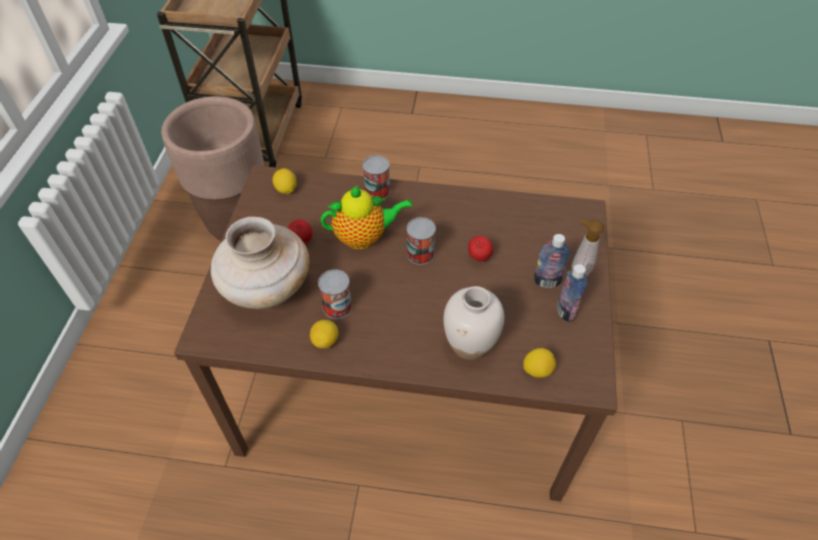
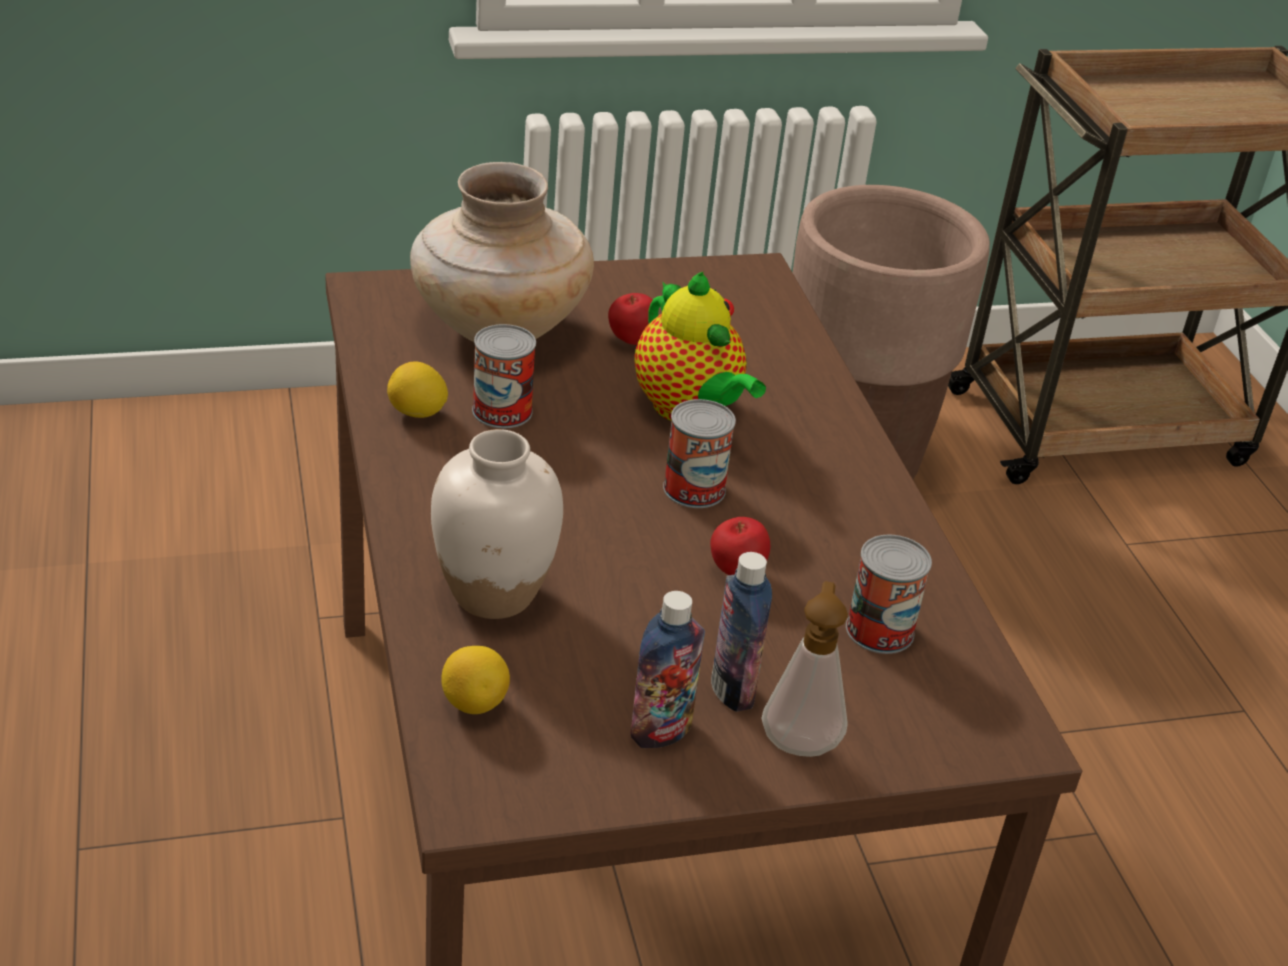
camera: 65 degrees right, 15 degrees down
(286, 189) = (746, 299): lemon -> none
(377, 191) = (826, 404): can -> can (879, 630)

